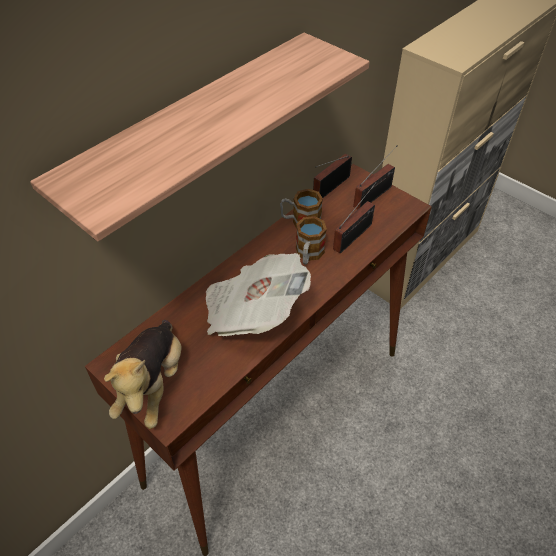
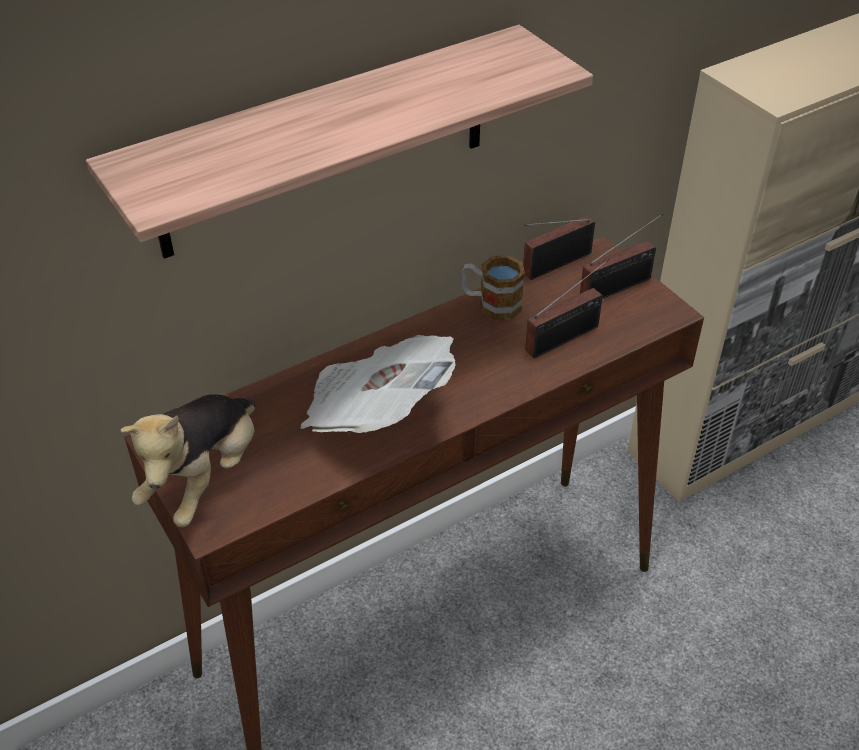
camera: 15 degrees right, 5 degrees down
(308, 255) = (486, 351): mug -> none

